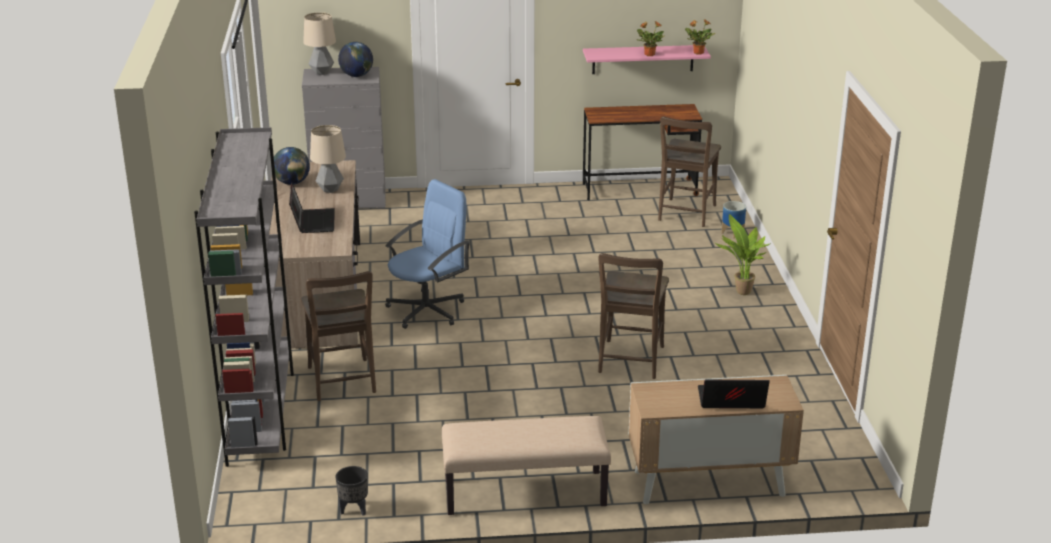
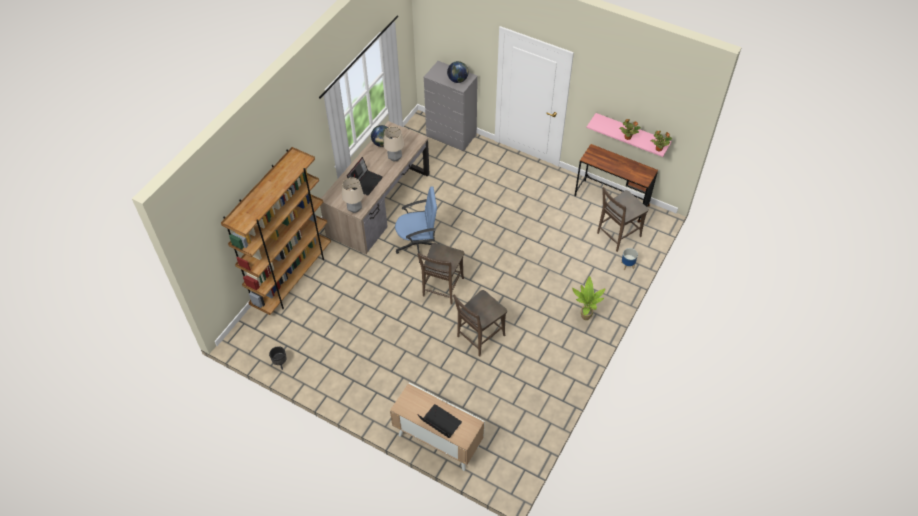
camera: 35 degrees right, 25 degrees up
(261, 412) = (292, 278): grey bookcase -> brown bookcase
(322, 72) = (443, 68): table lamp -> table lamp (354, 209)
(342, 382) = (340, 277): brown chair -> brown chair (442, 289)
(524, 493) = (354, 397): beige bench -> none

